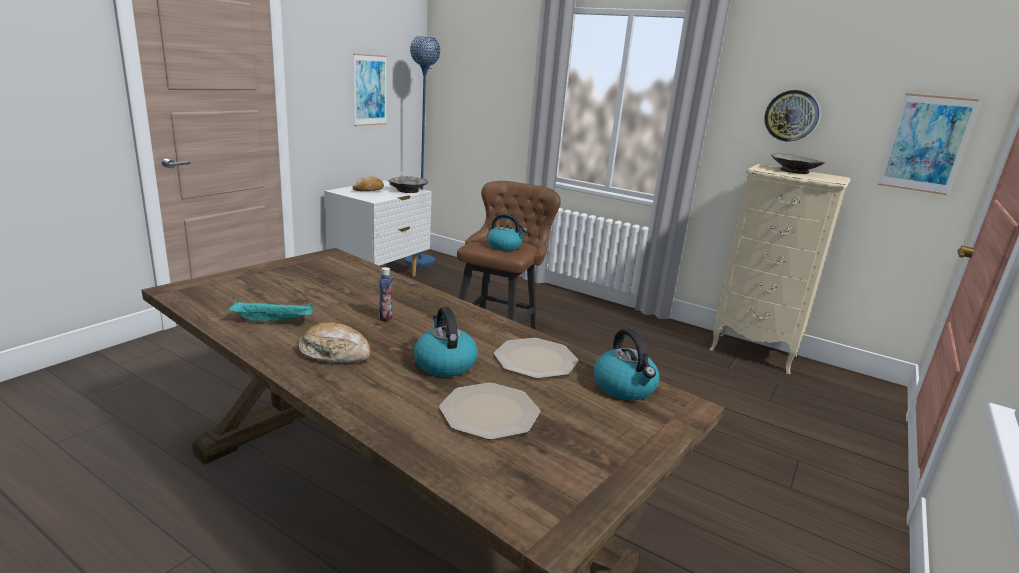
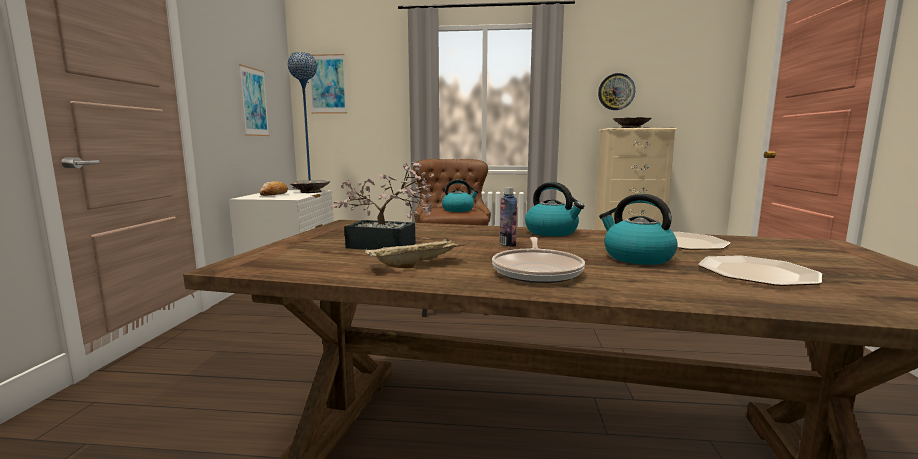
camera: 25 degrees left, 10 degrees down
(274, 322) = (416, 265): turquoise tray -> beige tray
(299, 294) = (388, 246): none -> potted plant
(335, 354) = (537, 271): bread -> frying pan
(625, 387) = (773, 243): kettle -> kettle (552, 232)
(926, 144) = (703, 99): picture -> picture (327, 84)

